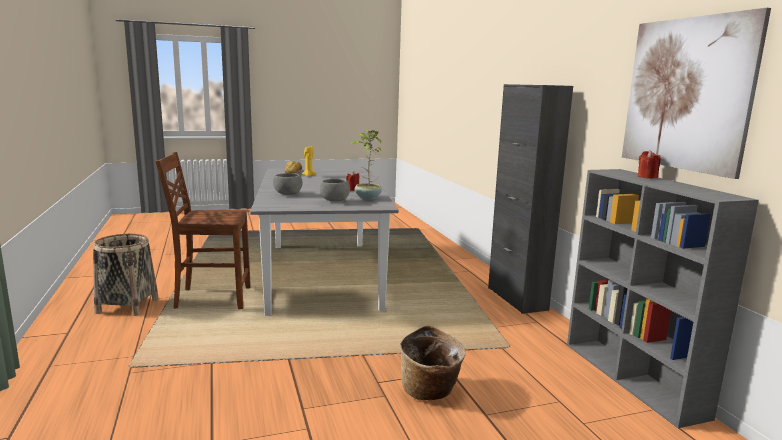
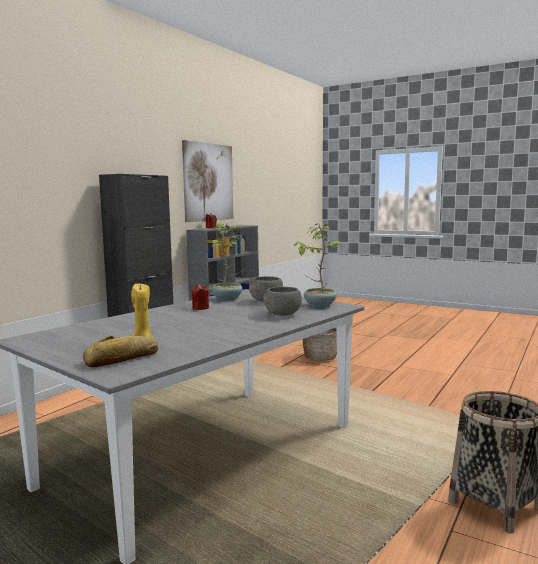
camera: 130 degrees left, 5 degrees down
(211, 298) = (378, 472): brown chair -> none
(284, 204) = (319, 305): none -> potted plant

